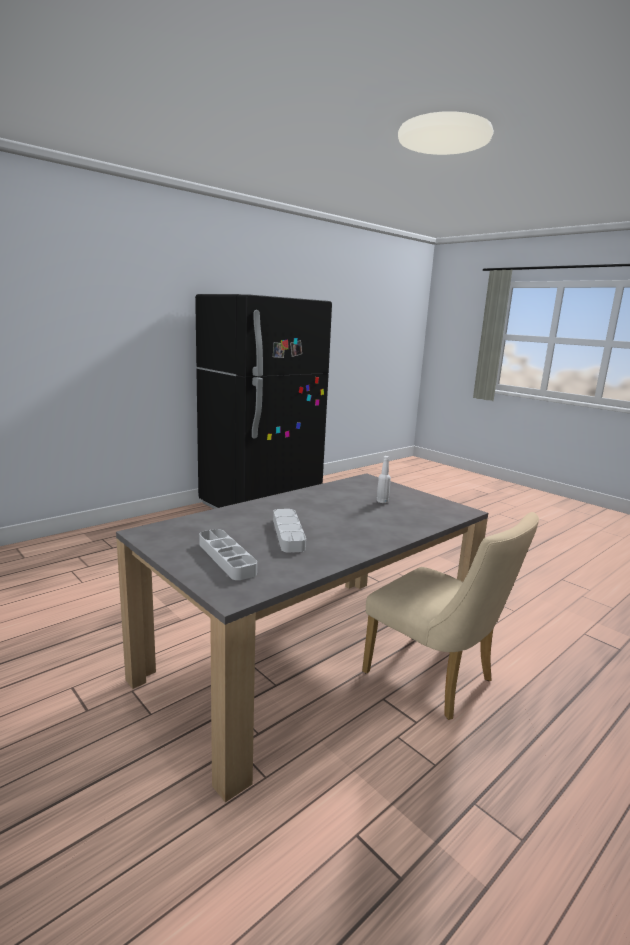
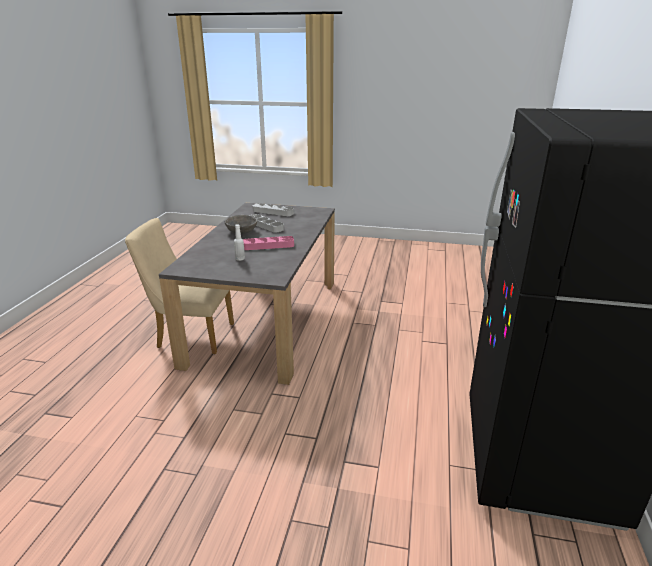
camera: 145 degrees right, 10 degrees up
(330, 505) = (268, 246): none -> pink tray
(337, 535) = (242, 231): none -> grey bowl

